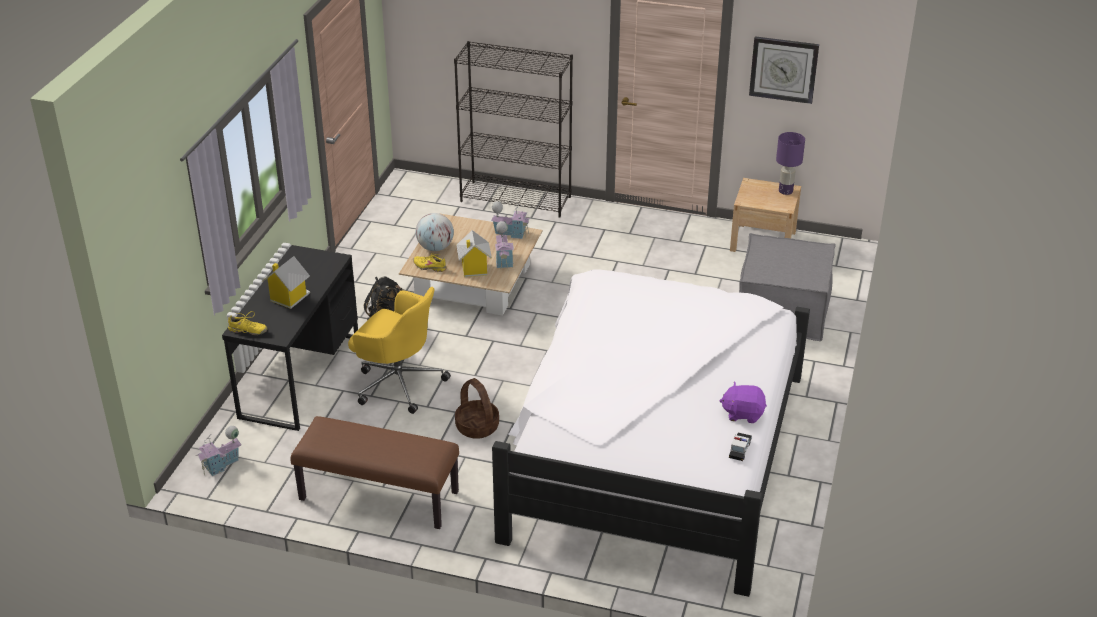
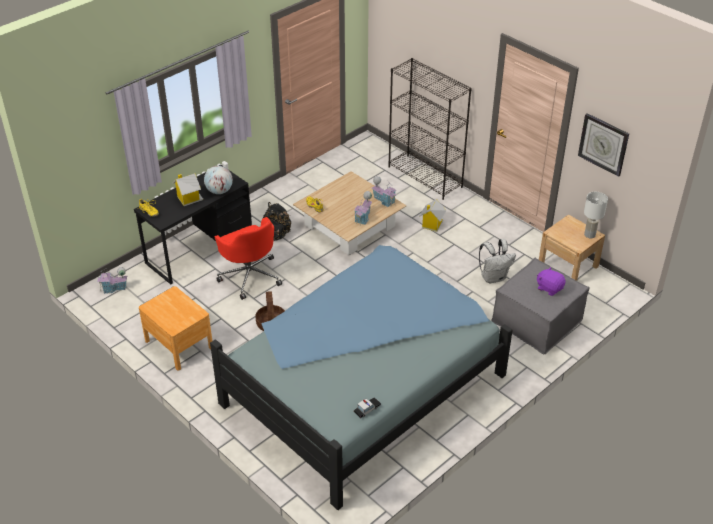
camera: 30 degrees right, 5 degrees up
(378, 496) = (179, 344): brown bench -> brown nightstand
(398, 382) = (250, 276): yellow office chair -> red office chair
(435, 248) = (329, 194): globe -> globe (219, 191)
(474, 269) = (339, 217): toy house -> toy house (432, 224)
(648, 447) = (363, 381): white bed -> blue bed
(694, 281) = (493, 277): none -> white backpack
(743, 413) = (392, 385): purple plush toy -> purple plush toy (549, 288)
(786, 191) = (590, 235): purple table lamp -> white table lamp

